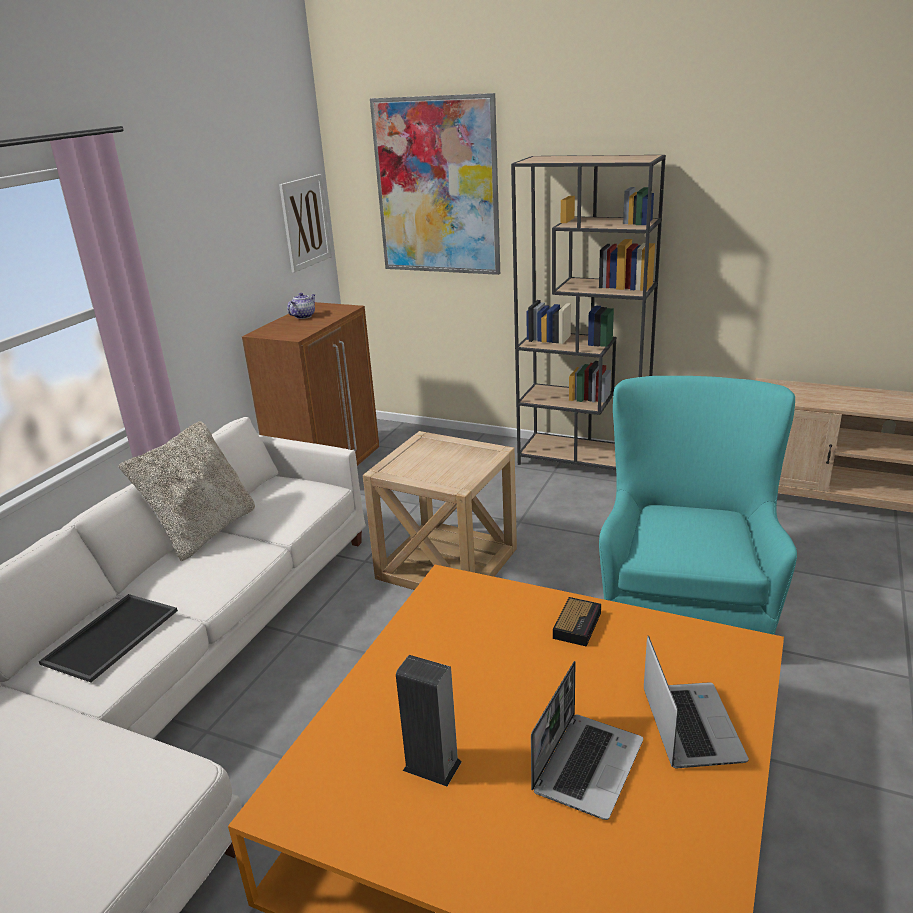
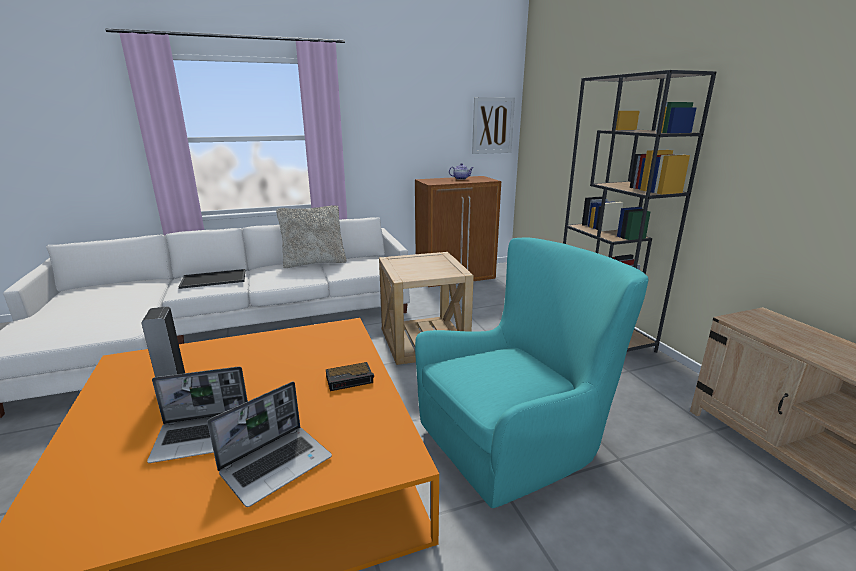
camera: 45 degrees right, 5 degrees down
(437, 187) = (569, 106): picture -> none

